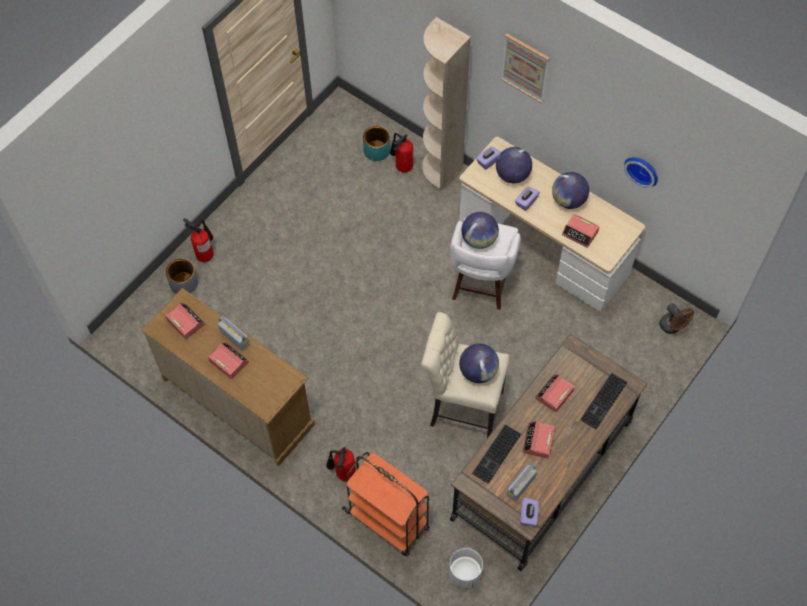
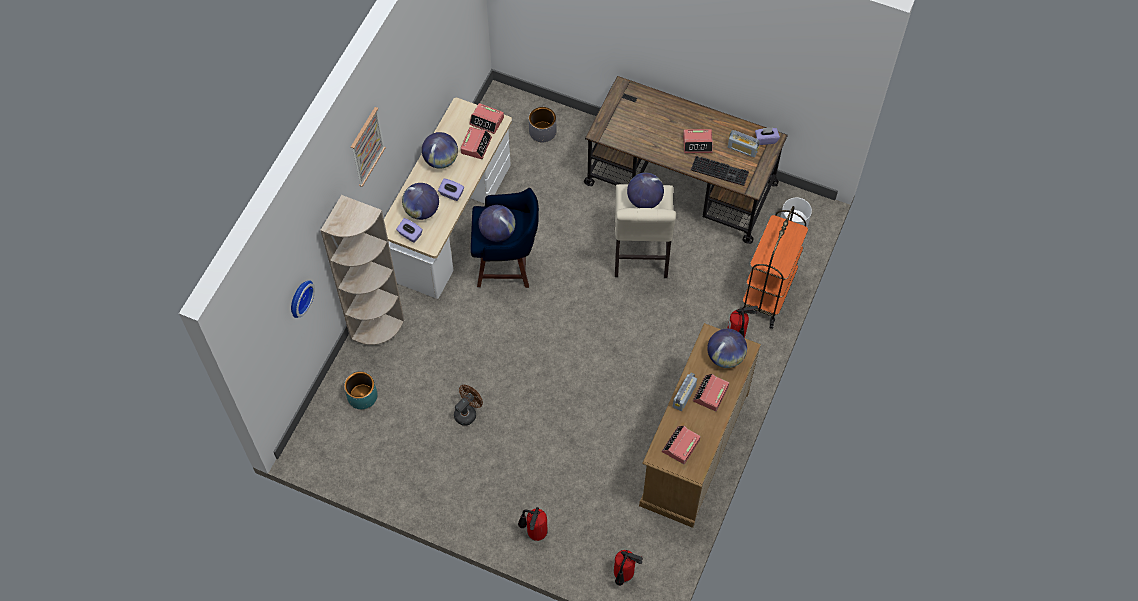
camera: 105 degrees left, 0 degrees up
(184, 283) = (576, 543): grey planter -> grey planter (542, 131)
(263, 385) = (725, 357): none -> globe
(401, 166) = (378, 367): fire extinguisher -> fire extinguisher (623, 576)
(480, 285) = (507, 266): white stool -> blue stool
(554, 394) = (649, 139): alarm clock -> alarm clock (487, 121)
(604, 402) = (645, 103): keyboard -> none
(642, 169) = (436, 67): wall clock -> wall clock (299, 297)
(672, 327) = (511, 108): brown fan -> brown fan (467, 412)

